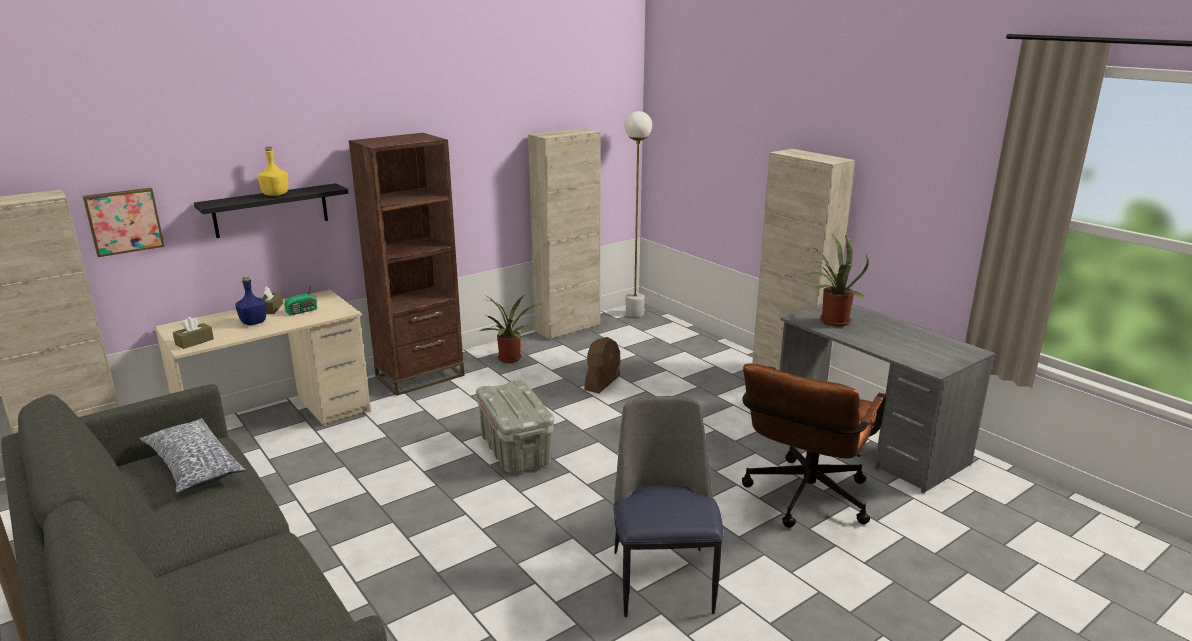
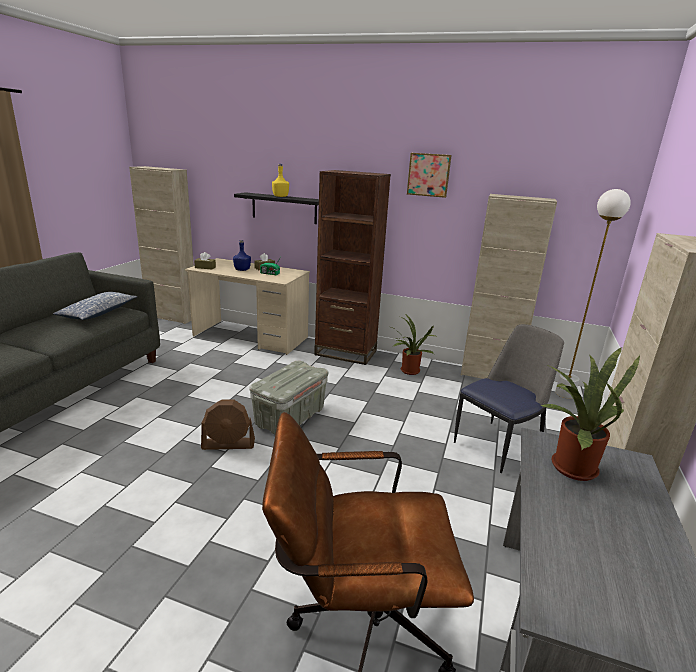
camera: 55 degrees right, 0 degrees up
(124, 221) = (212, 194): picture -> picture (429, 175)
(602, 382) = (430, 418): brown fan -> brown fan (228, 444)
(662, 578) = (156, 555): chair -> chair (498, 445)

